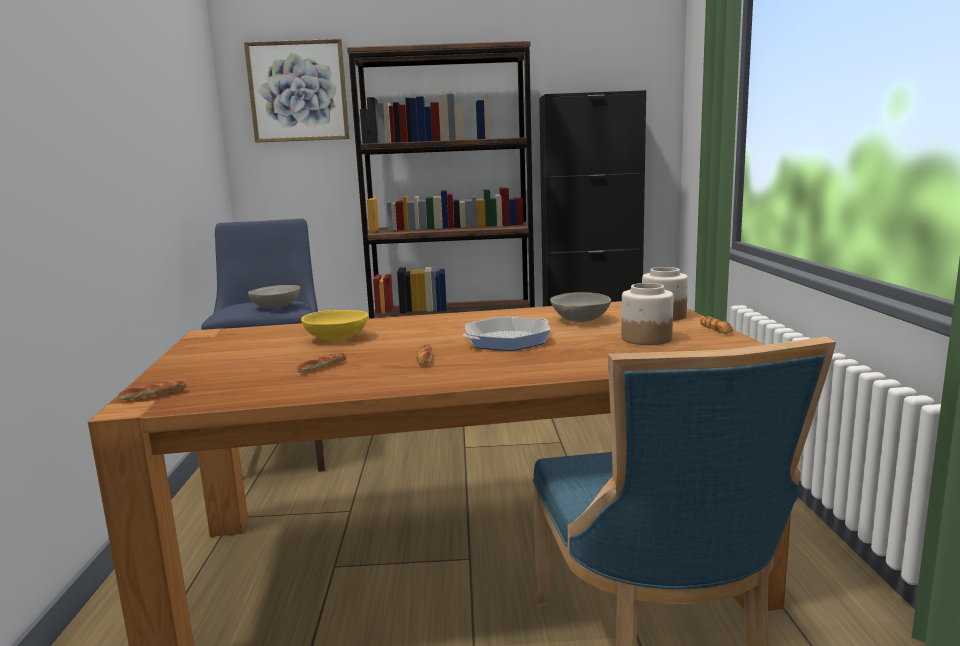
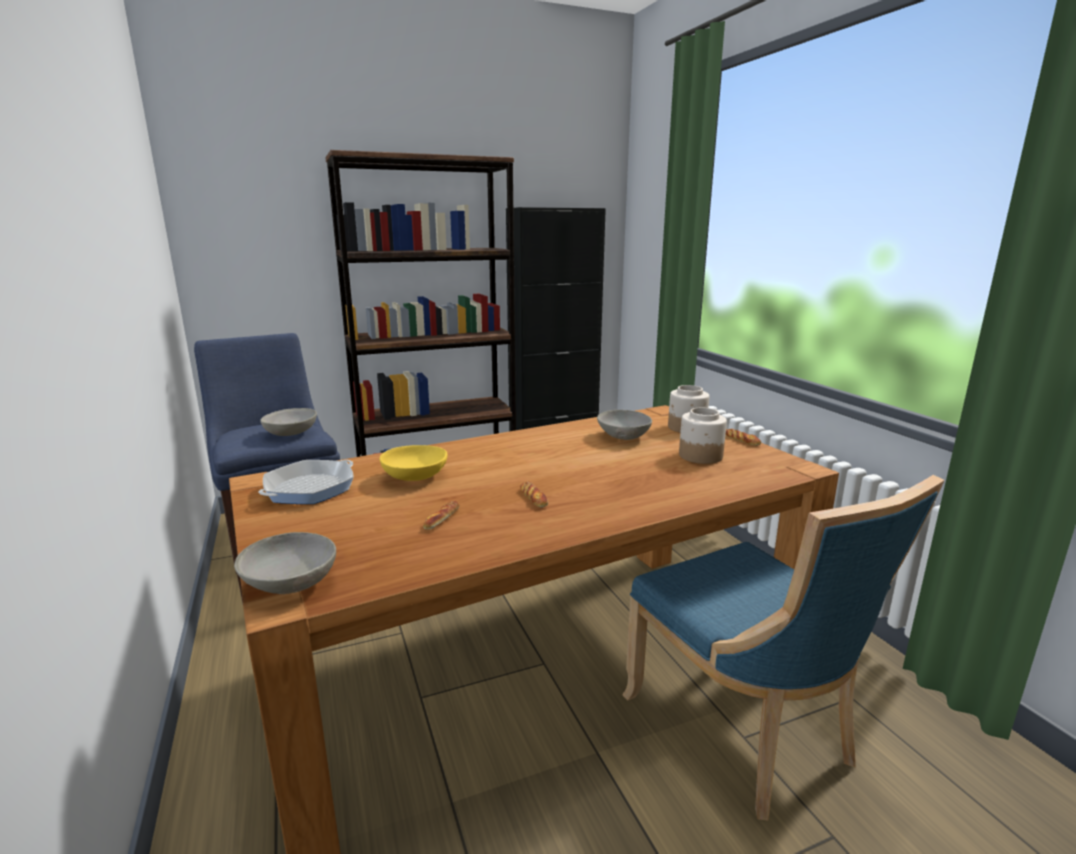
camera: 20 degrees left, 5 degrees up
(153, 396) = (291, 583): bread -> grey bowl
(298, 91) = (258, 189): picture -> none
(507, 340) = (585, 467): frying pan -> frying pan (310, 488)

